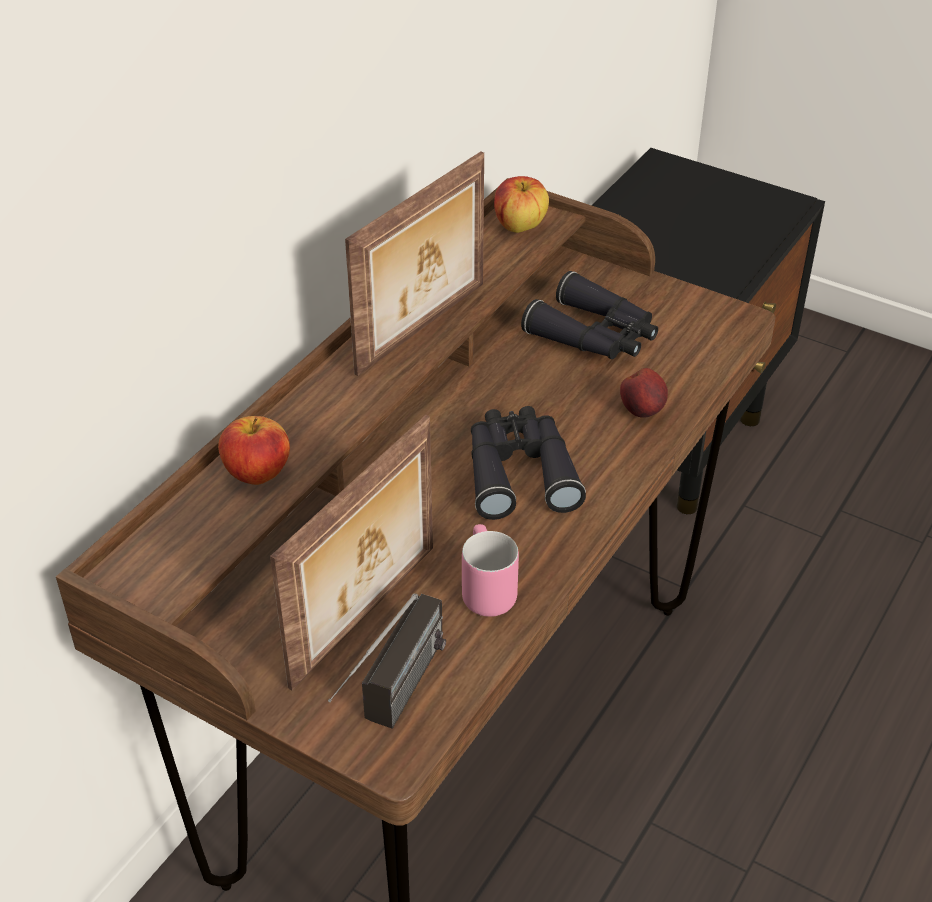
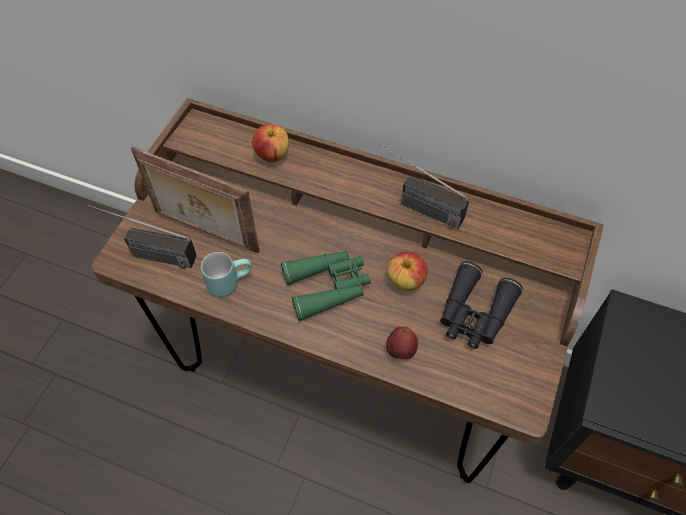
camera: 80 degrees right, 15 degrees up
(424, 329) = (416, 206): picture frame -> radio
(482, 589) = (229, 281): pink mug -> turquoise mug
(519, 472) = (328, 286): black binoculars -> green binoculars
(520, 226) = (550, 241): apple -> apple (405, 281)

